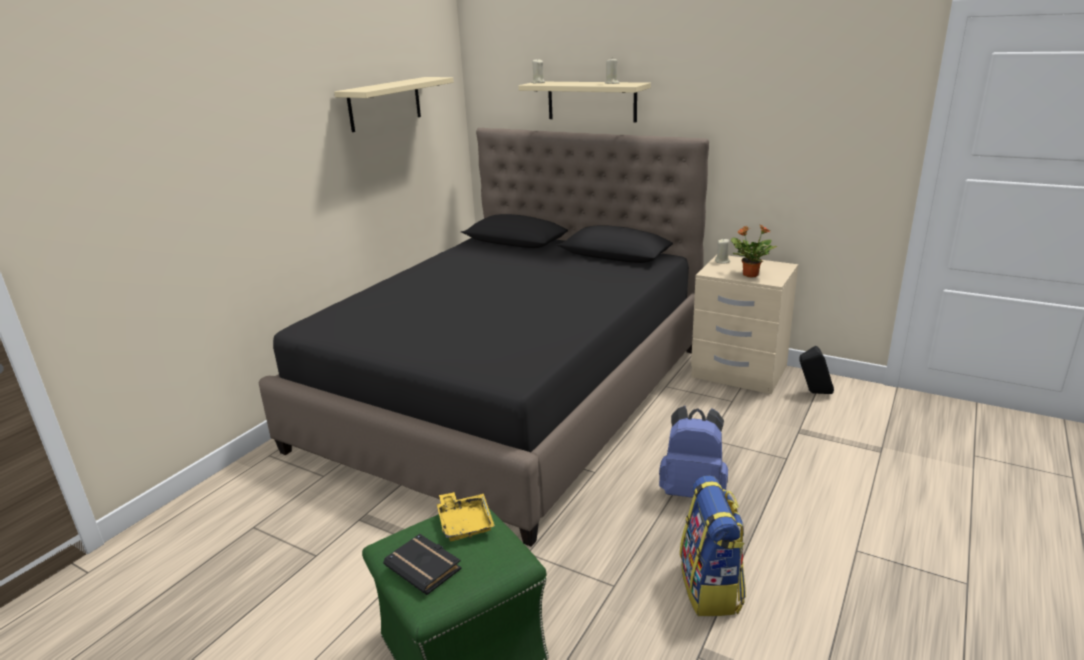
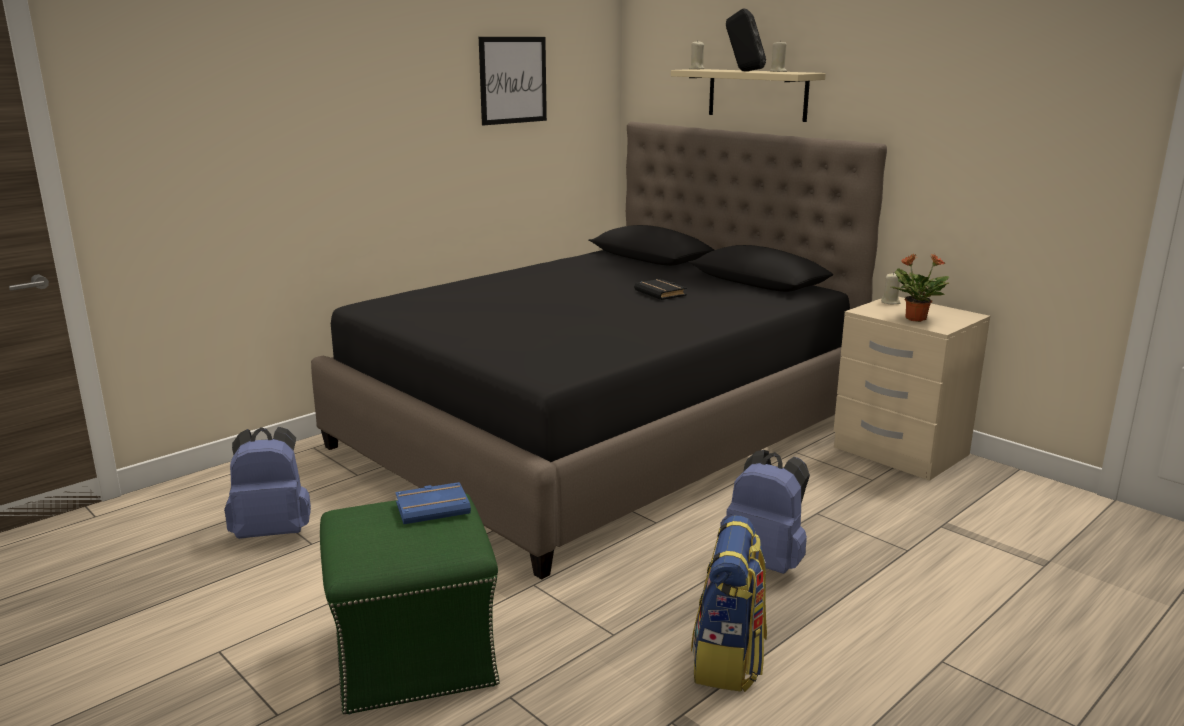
camera: 15 degrees right, 5 degrees down
(274, 550) = (273, 531): none -> blue backpack
(385, 104) = (513, 80): beige shelf -> picture
(426, 568) = (369, 537): black book -> black book (662, 293)
(465, 523) = (434, 507): yellow tray -> blue book
(813, 393) = (989, 488): black speaker -> black speaker (744, 71)

